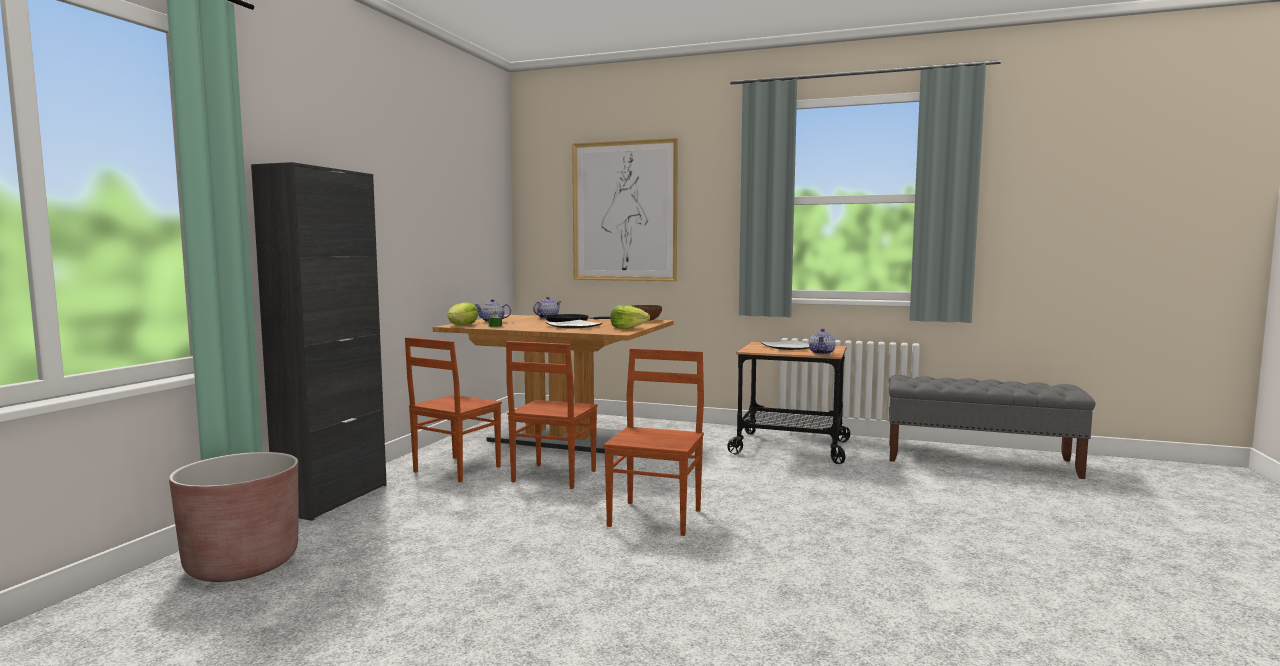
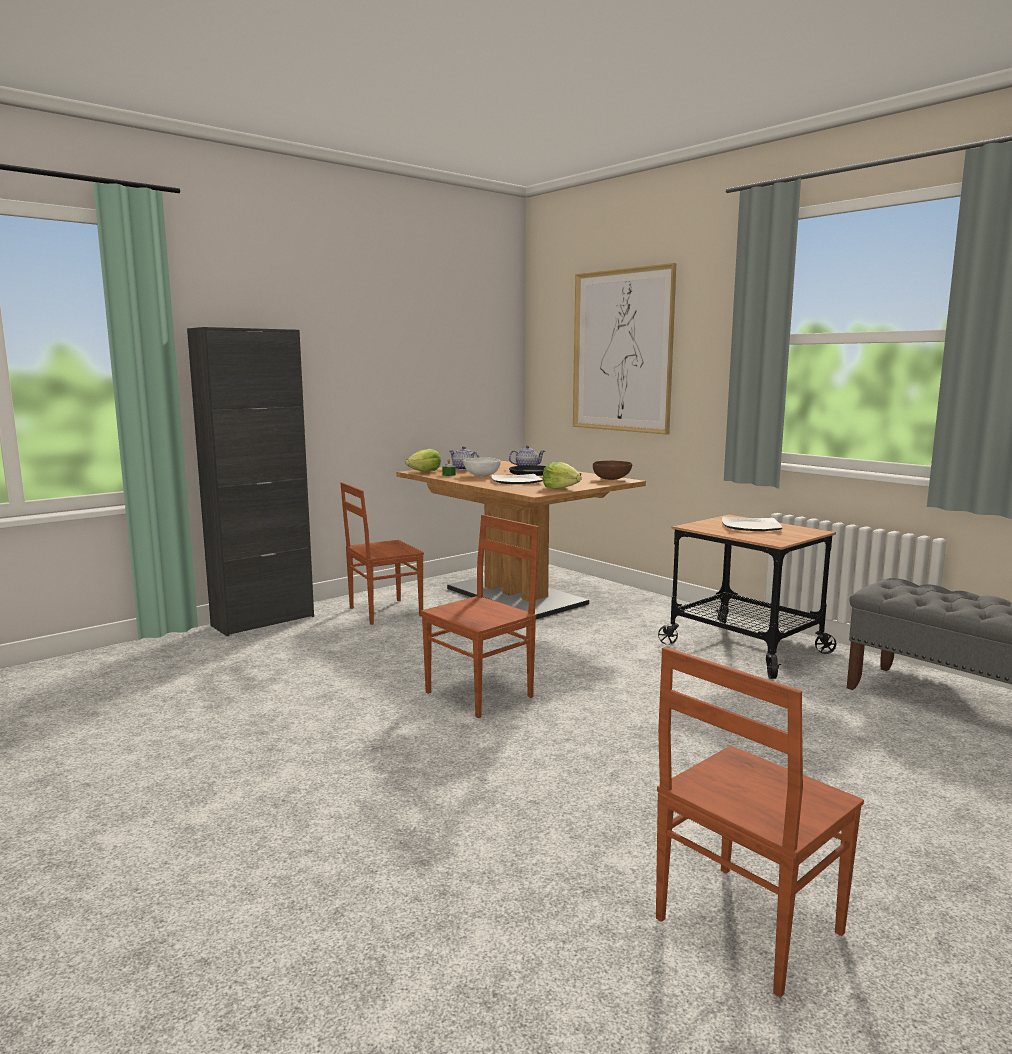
camera: 30 degrees right, 5 degrees up
(242, 564) = (143, 661): brown planter -> none
(527, 324) = (481, 475): none -> white bowl
(552, 476) = (451, 634): brown chair -> brown chair (744, 926)
(822, 353) = (770, 539): teapot -> none

